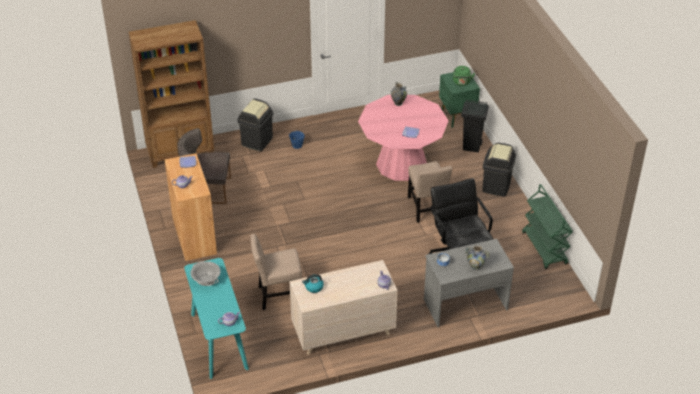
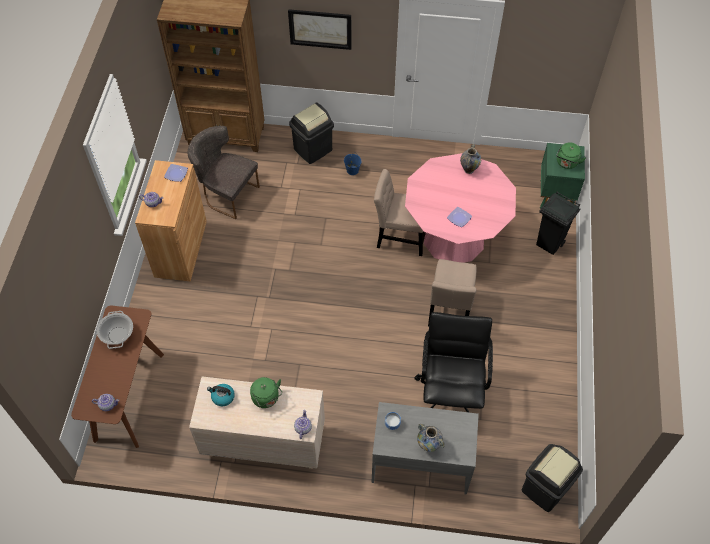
camera: 25 degrees right, 15 degrees up
(218, 341) = (129, 396): turquoise console table -> brown console table
(251, 32) = (320, 29): none -> picture
(278, 295) = (222, 363): beige chair -> beige chair (399, 237)
(346, 277) = (267, 399): none -> green kettle
(496, 186) = (549, 311): black trash can -> black trash can (545, 488)
(545, 248) = (559, 424): green cart -> none

